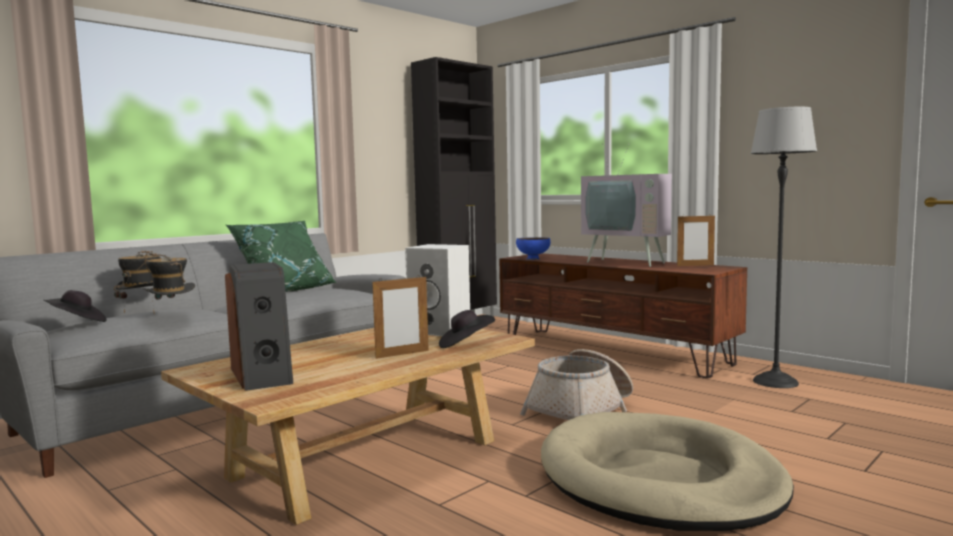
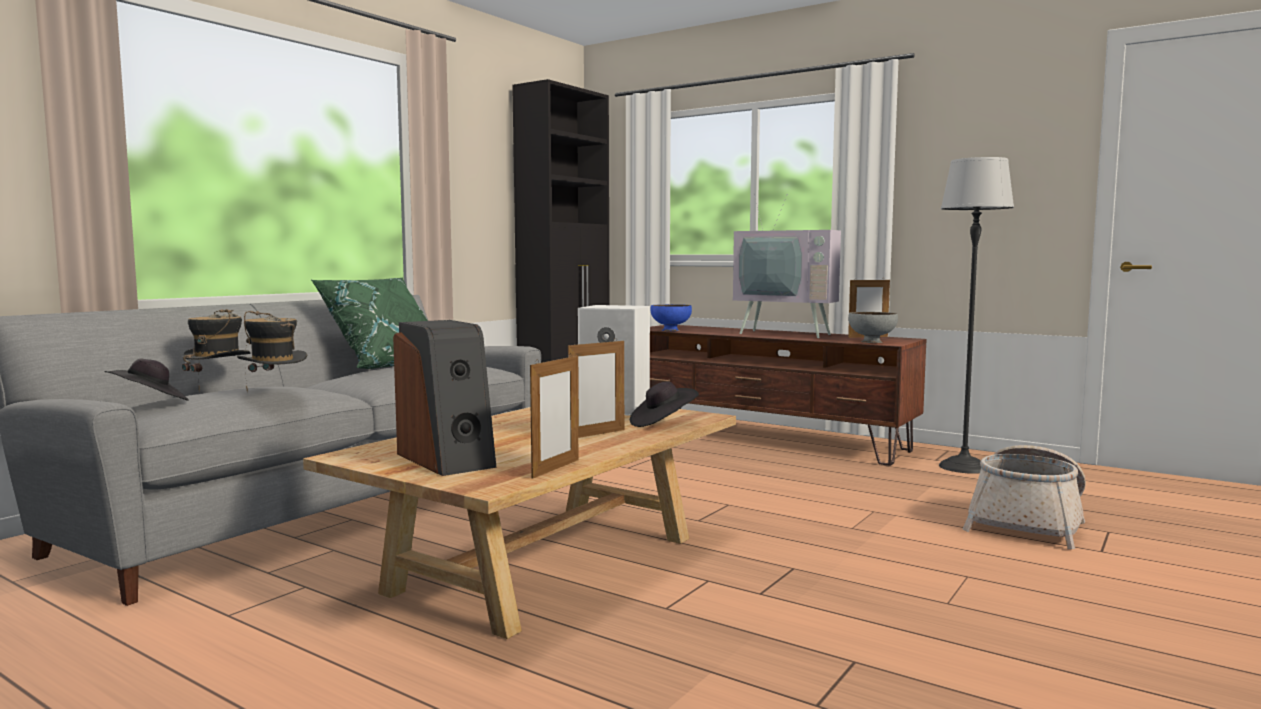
camera: 10 degrees left, 0 degrees up
(337, 386) = (555, 468): none -> picture frame
(582, 410) = (770, 502): basket -> basket (1028, 523)
(659, 479) = (897, 569): beige dog bed -> none
(692, 270) = (871, 342): none -> grey bowl

